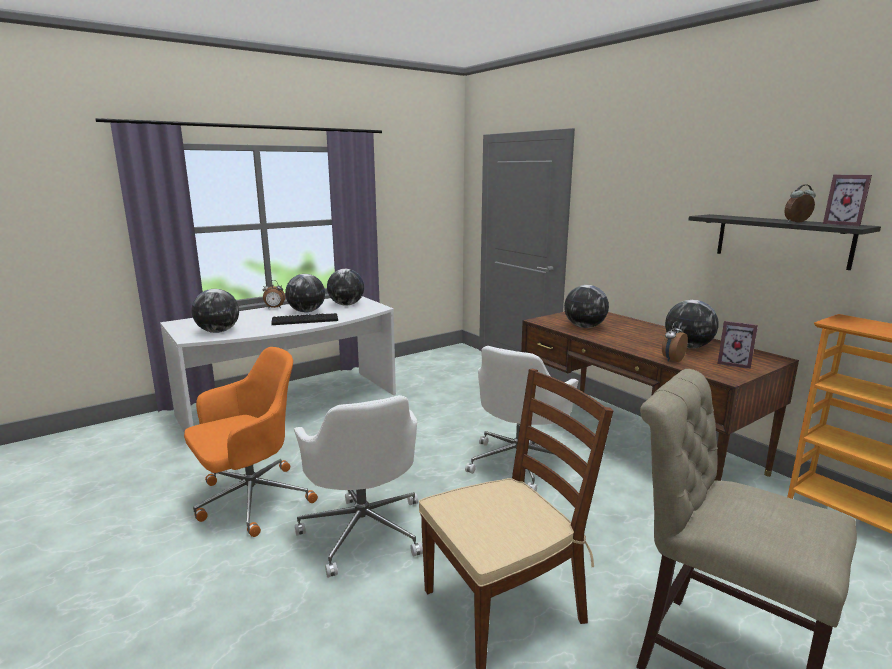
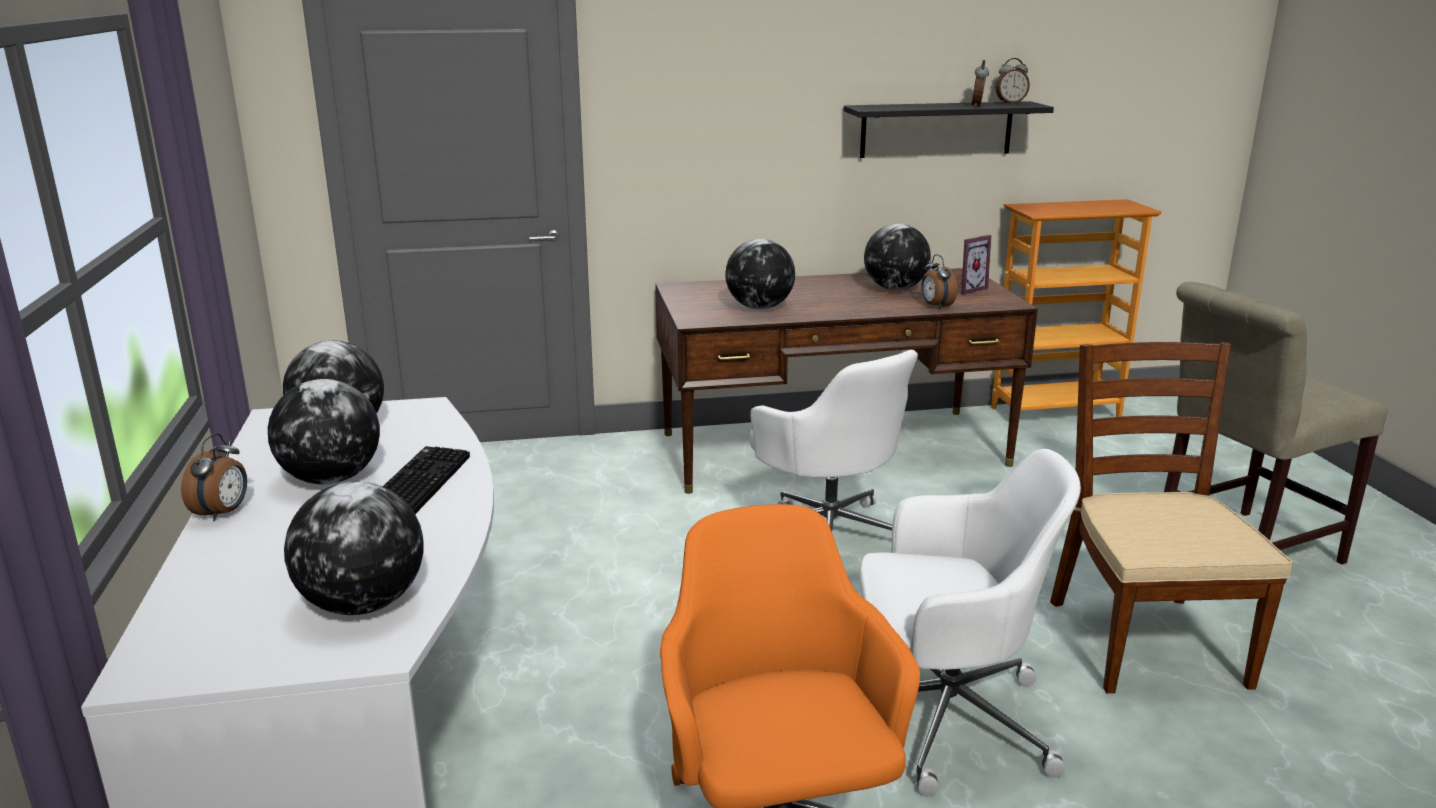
camera: 65 degrees left, 5 degrees up
(844, 224) = (1010, 103): picture frame -> alarm clock

